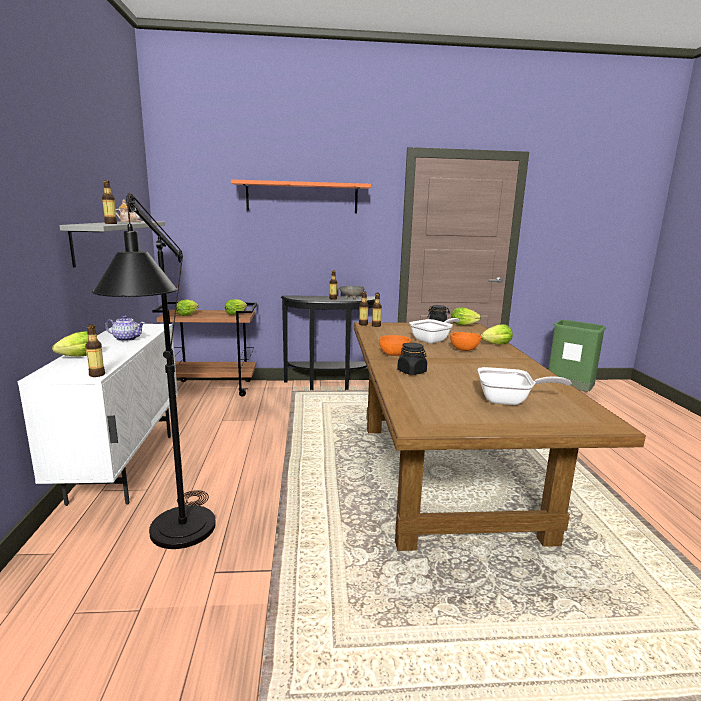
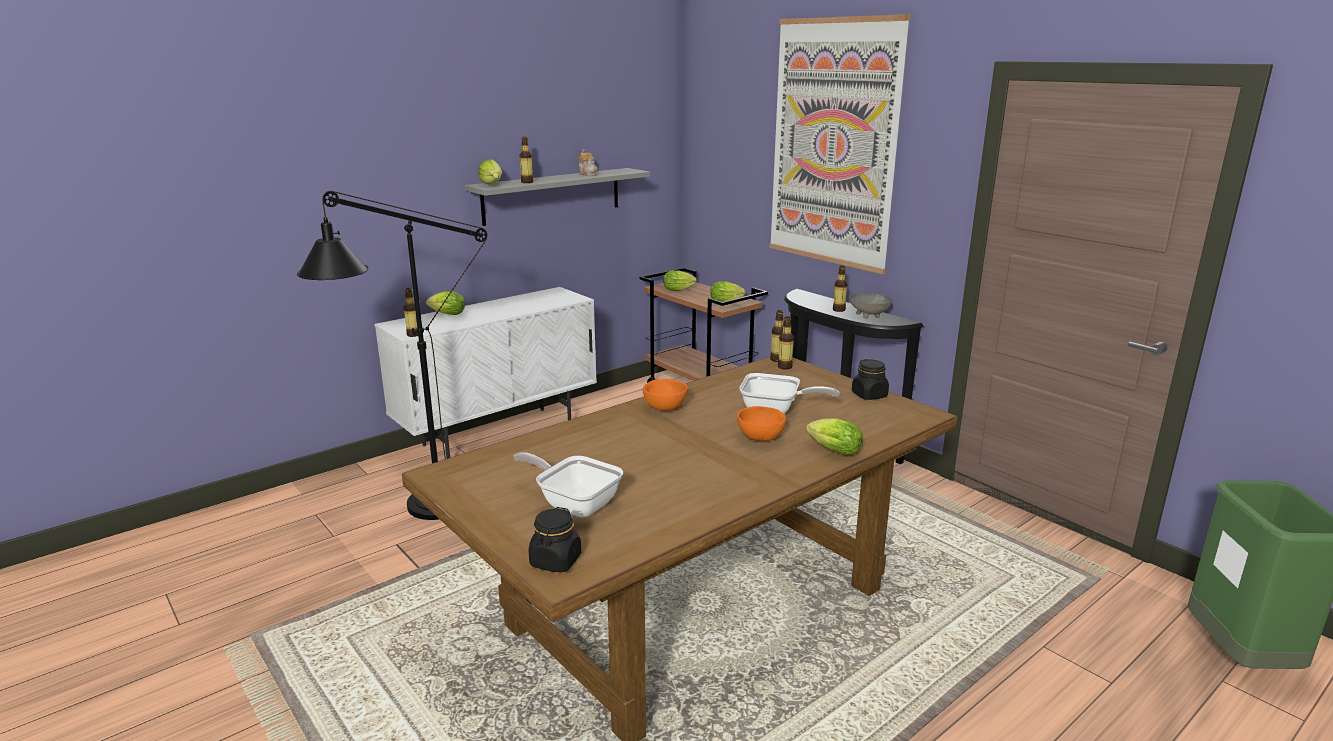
camera: 55 degrees right, 5 degrees up
(127, 339) = (517, 306): teapot -> none
(302, 197) = (833, 144): orange shelf -> picture
(412, 372) = (610, 432): black jar -> black jar (555, 561)
(465, 325) = (915, 410): lettuce -> lettuce (492, 185)
(509, 401) = (574, 503): frying pan -> frying pan turned 150 degrees clockwise

